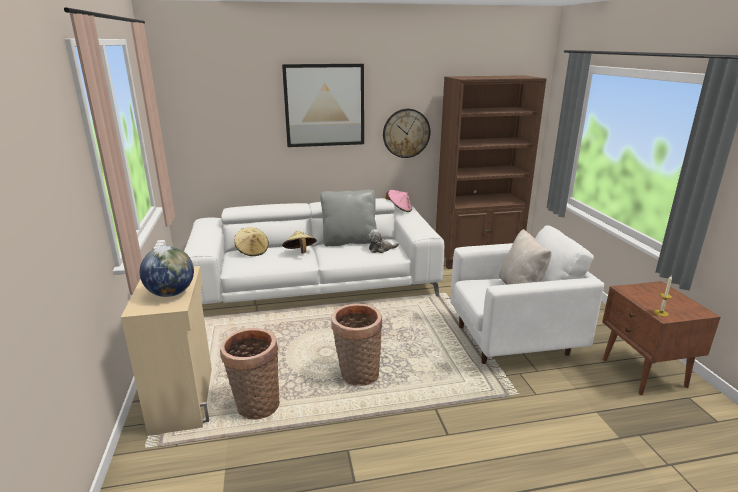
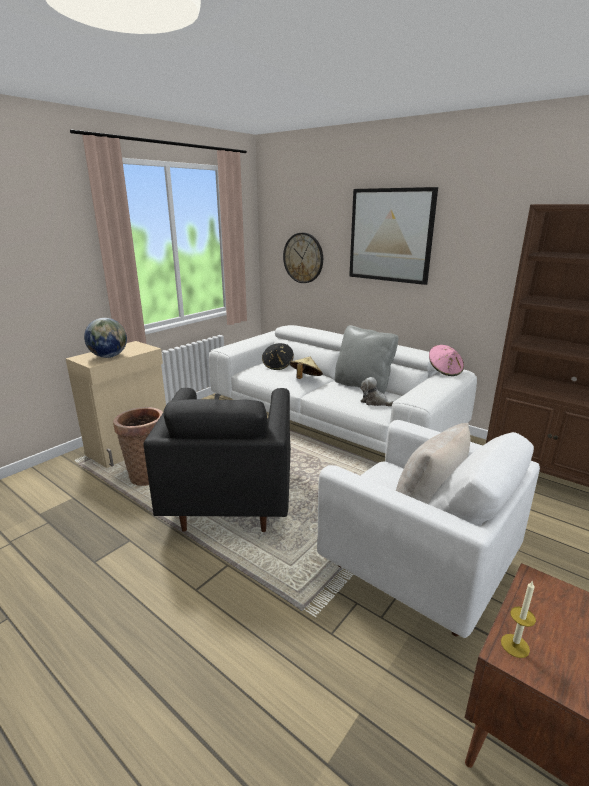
camera: 50 degrees right, 0 degrees up
(252, 251) = (278, 366): beige hat -> black hat
(357, 374) = (230, 499): basket -> black armchair
(406, 133) = (482, 279): wall clock -> wall clock (303, 258)

